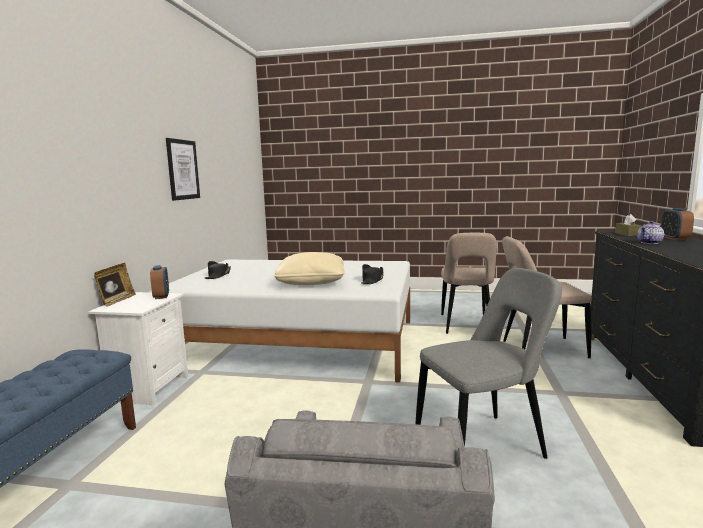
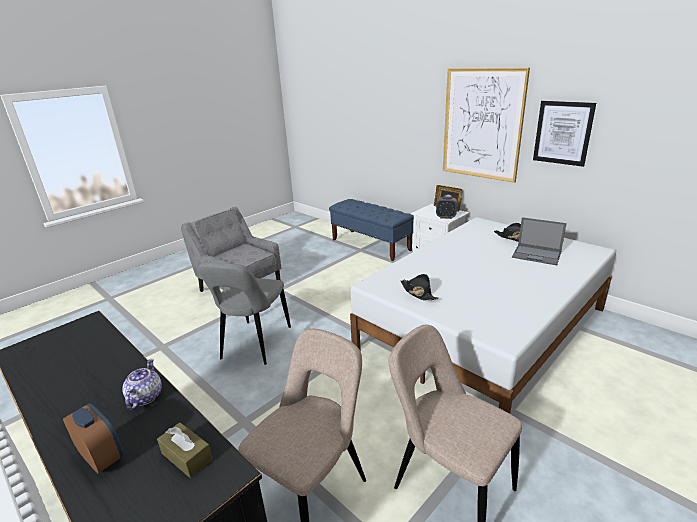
camera: 125 degrees right, 15 degrees up
(125, 166) = (482, 124): none -> picture
(256, 268) = (537, 255): none -> laptop
(312, 282) = (443, 266): beige pillow -> none

